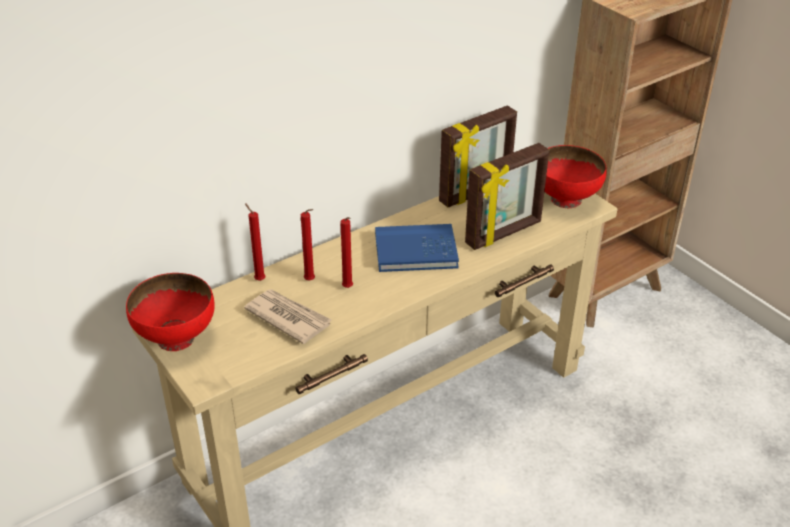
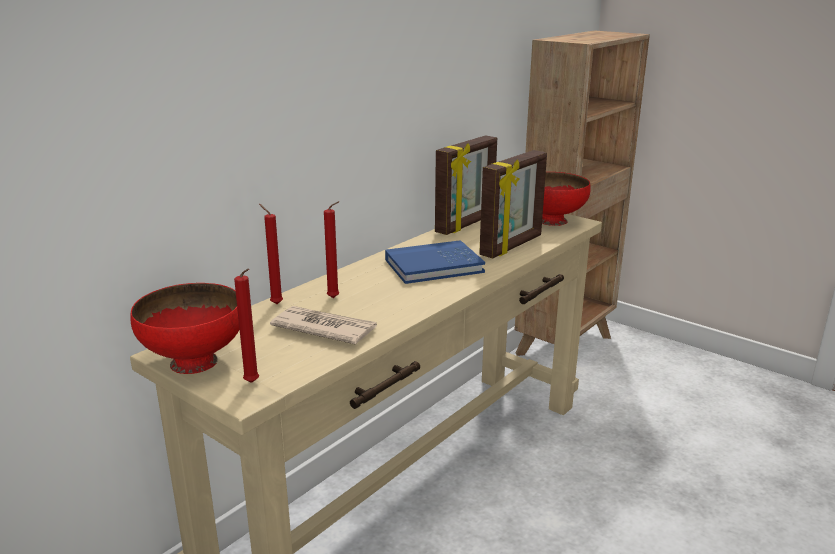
camera: 15 degrees left, 15 degrees down
(348, 288) = (379, 299): red candle -> red candle (253, 383)

